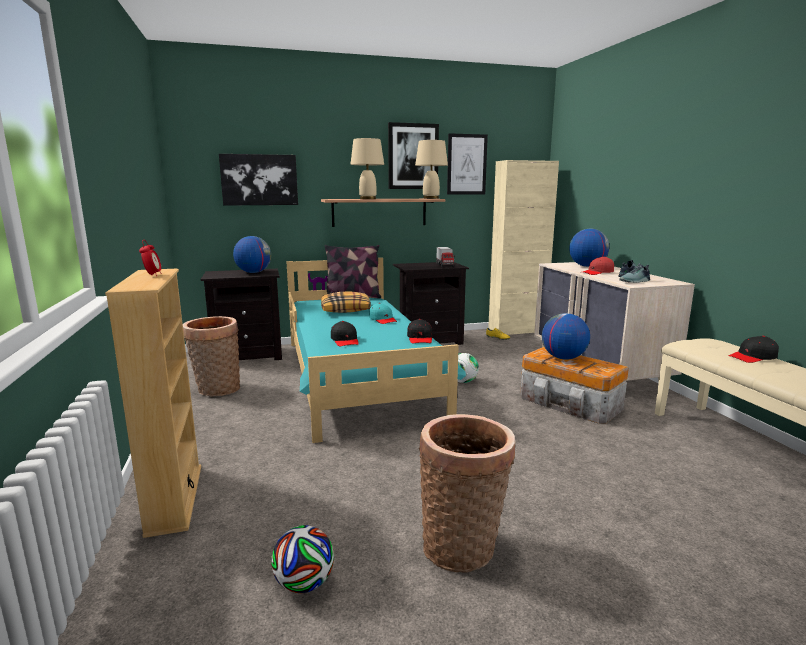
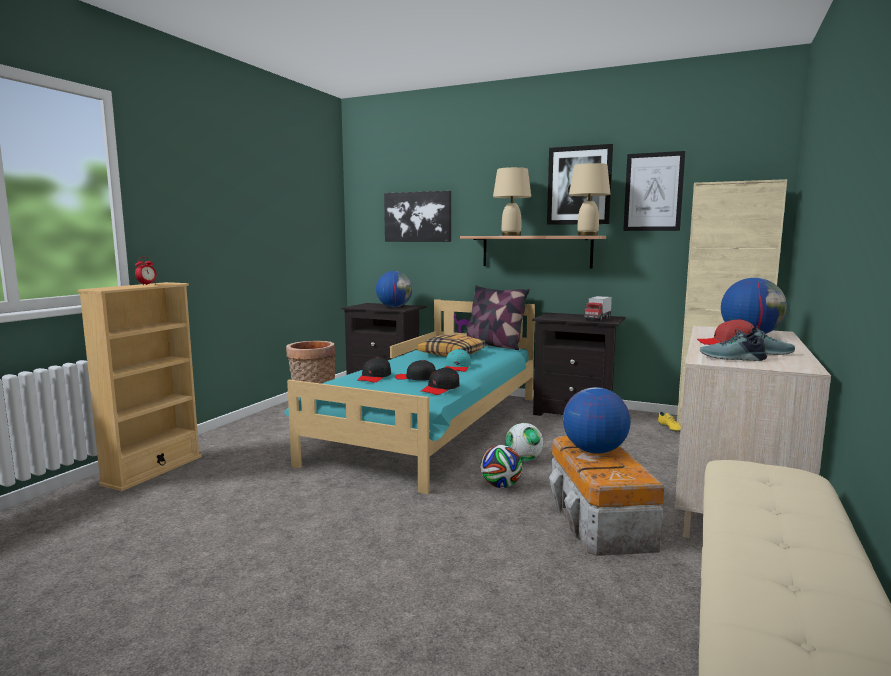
camera: 40 degrees right, 5 degrees down
(304, 584) = (99, 551): football -> football (500, 486)
(463, 547) = (218, 585): basket -> none
(753, 357) = (790, 510): black cap -> black cap (416, 378)

